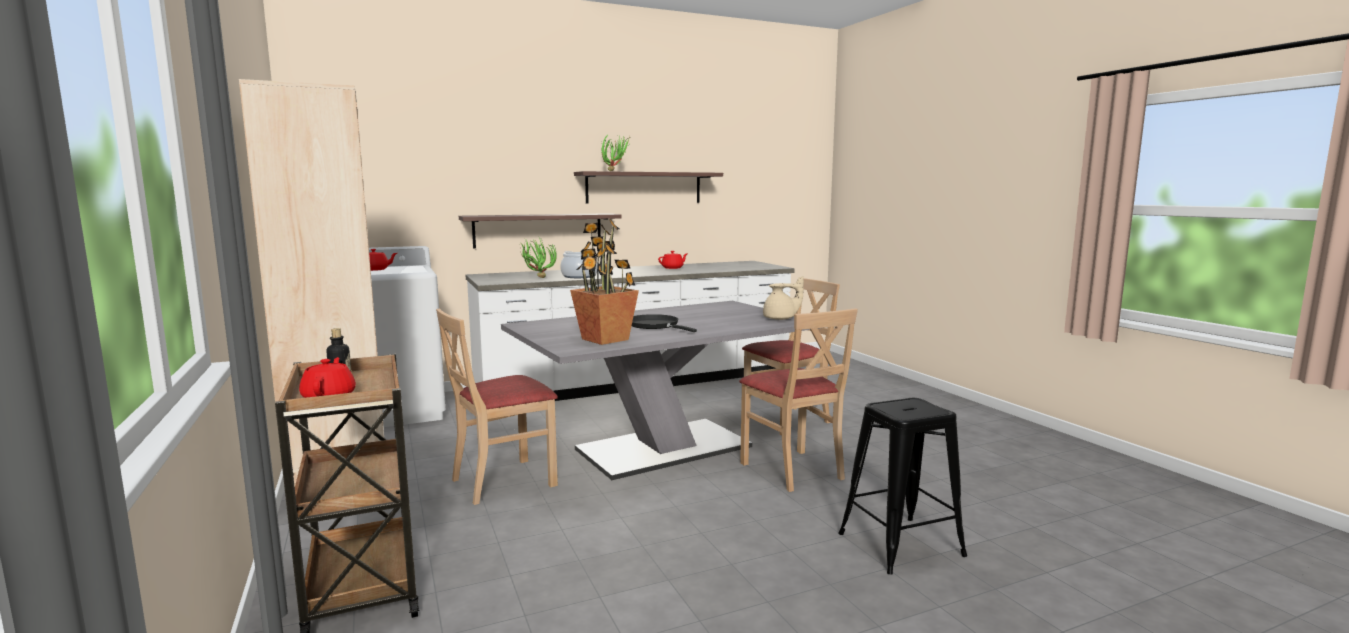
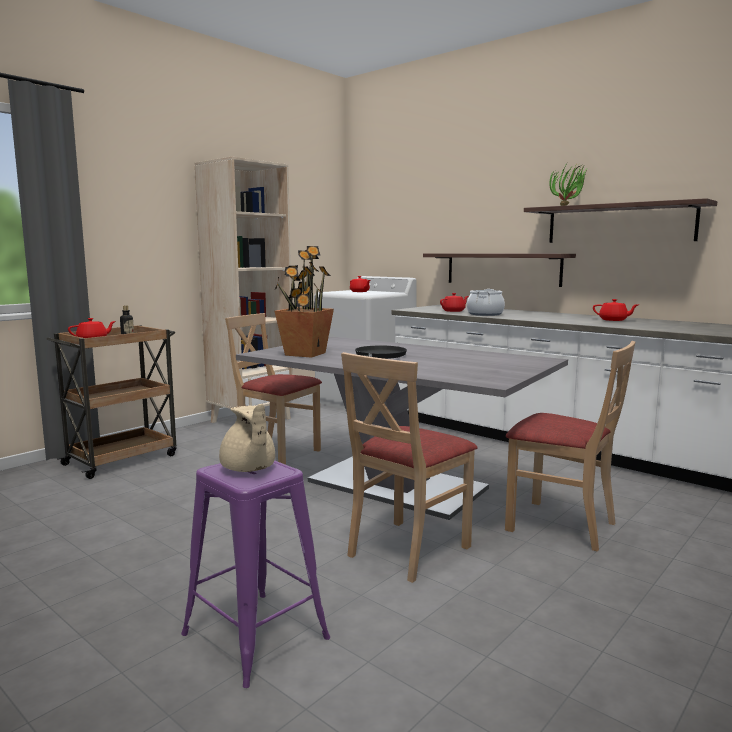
camera: 65 degrees right, 0 degrees up
(537, 277) = (454, 311): potted plant -> red teapot
(781, 319) = (489, 377): beige teapot -> beige teapot (248, 469)
(900, 545) = (255, 636): black stool -> purple stool

